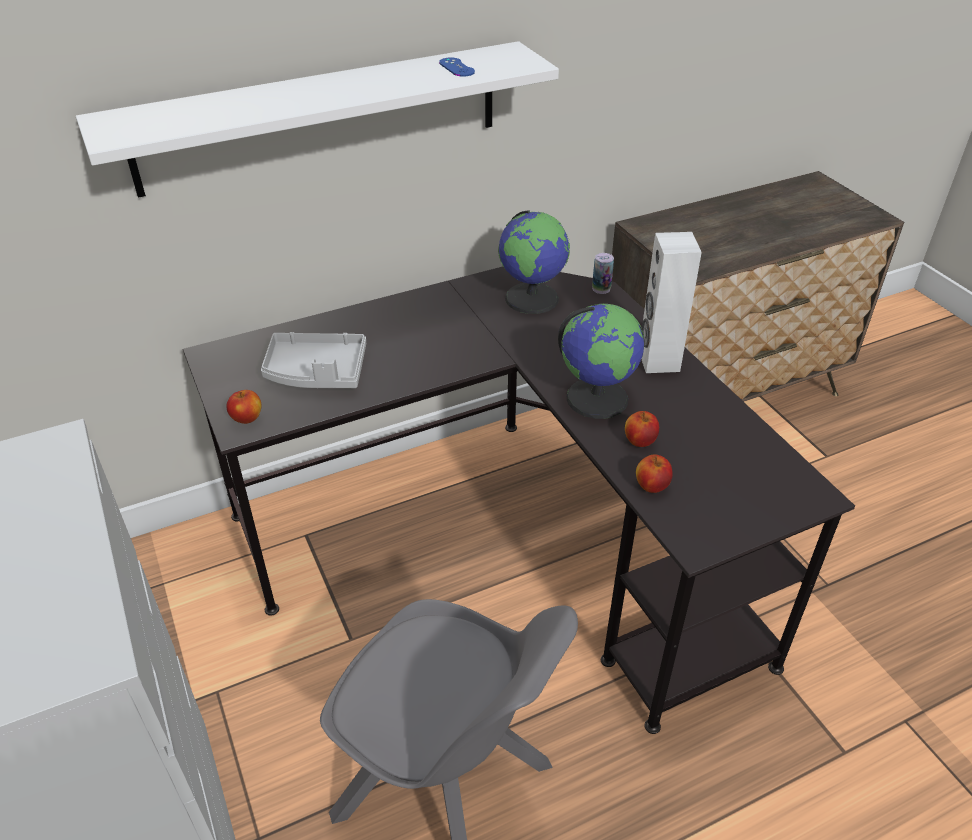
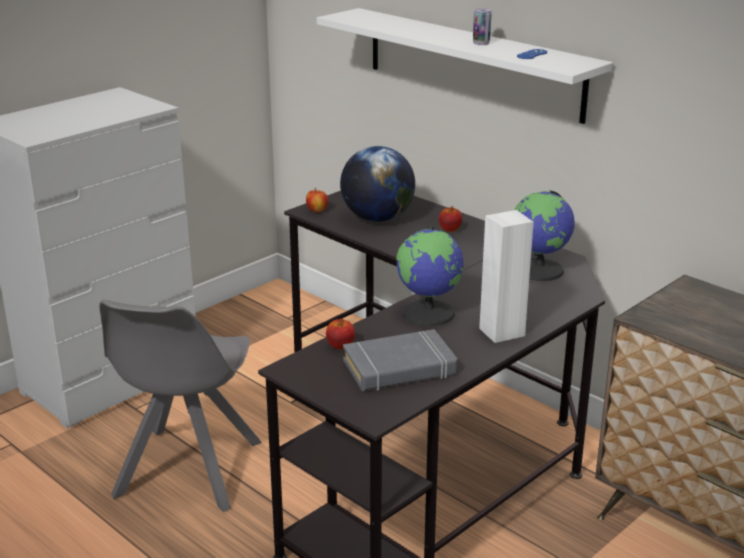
camera: 70 degrees right, 15 degrees down
(316, 372) = (377, 218): grey tray -> globe
(601, 289) = (585, 295): can -> can (481, 43)
(639, 441) = (389, 336): apple -> apple (450, 229)
(716, 451) = (399, 368): none -> grey book

